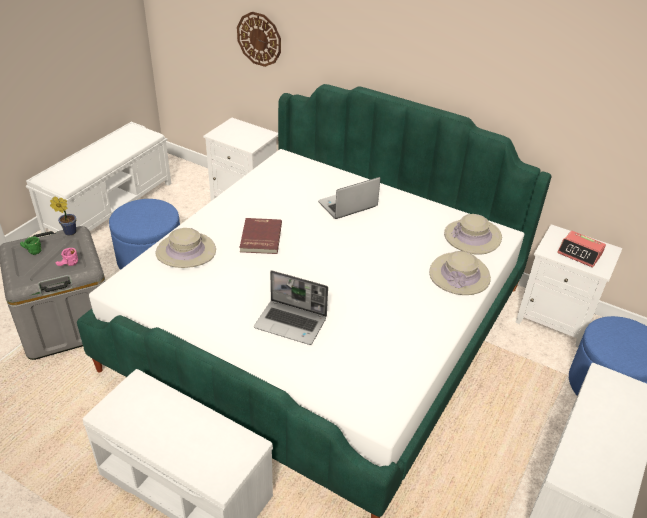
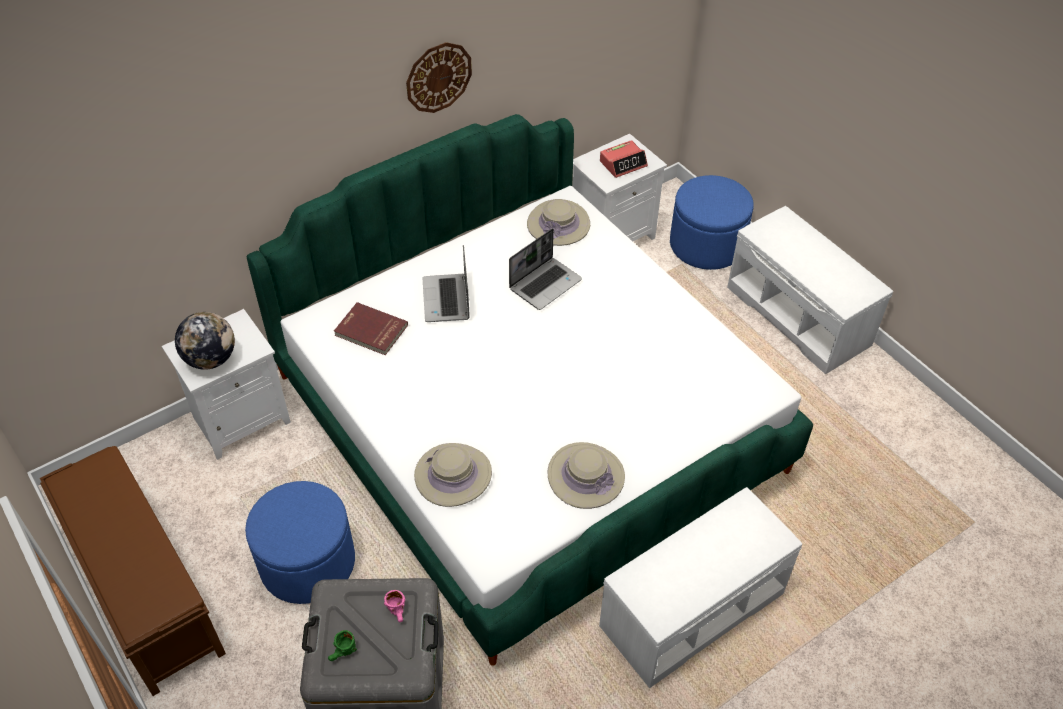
camera: 65 degrees left, 10 degrees up
(68, 232) = (326, 600): potted plant -> none
(110, 206) = (144, 588): white bench -> brown bench
(231, 134) = (211, 359): none -> globe
(259, 39) = (176, 221): wall clock -> wall clock (438, 77)
(260, 237) = (464, 397): red book -> red book (370, 331)
(291, 323) = (621, 414): laptop -> laptop (545, 284)
(459, 275) = (611, 259): beige hat -> beige hat (585, 476)

